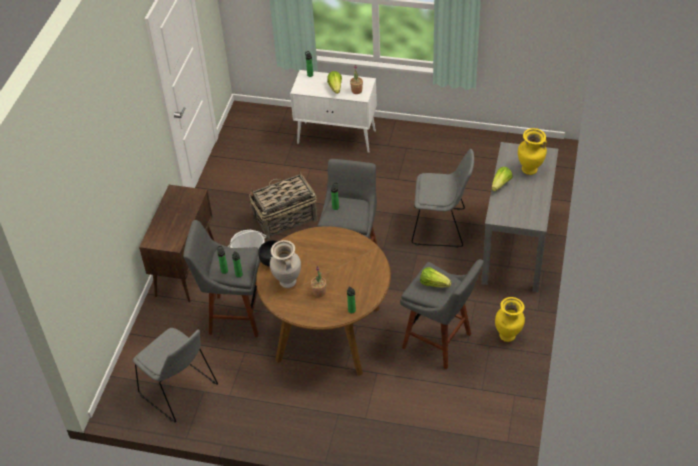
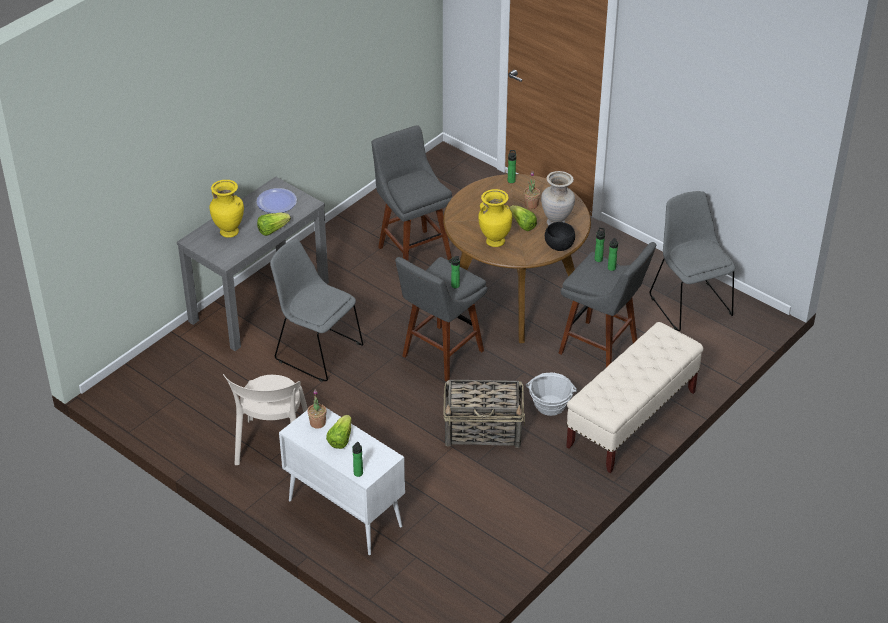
camera: 155 degrees left, 5 degrees down
(185, 268) = (631, 420): brown cabinet -> beige bench
(411, 155) = (273, 448): none -> beige chair
(434, 284) = (415, 185): lettuce -> lettuce (522, 225)
(508, 336) = (346, 233): yellow vase -> yellow vase (494, 241)
(522, 209) = (276, 202): none -> plate

